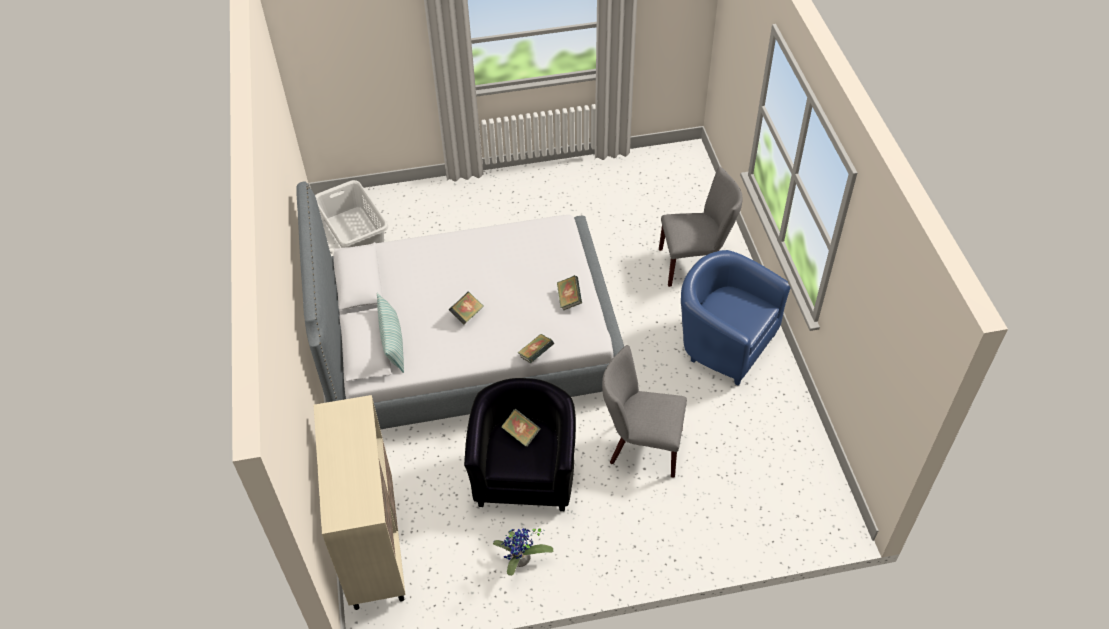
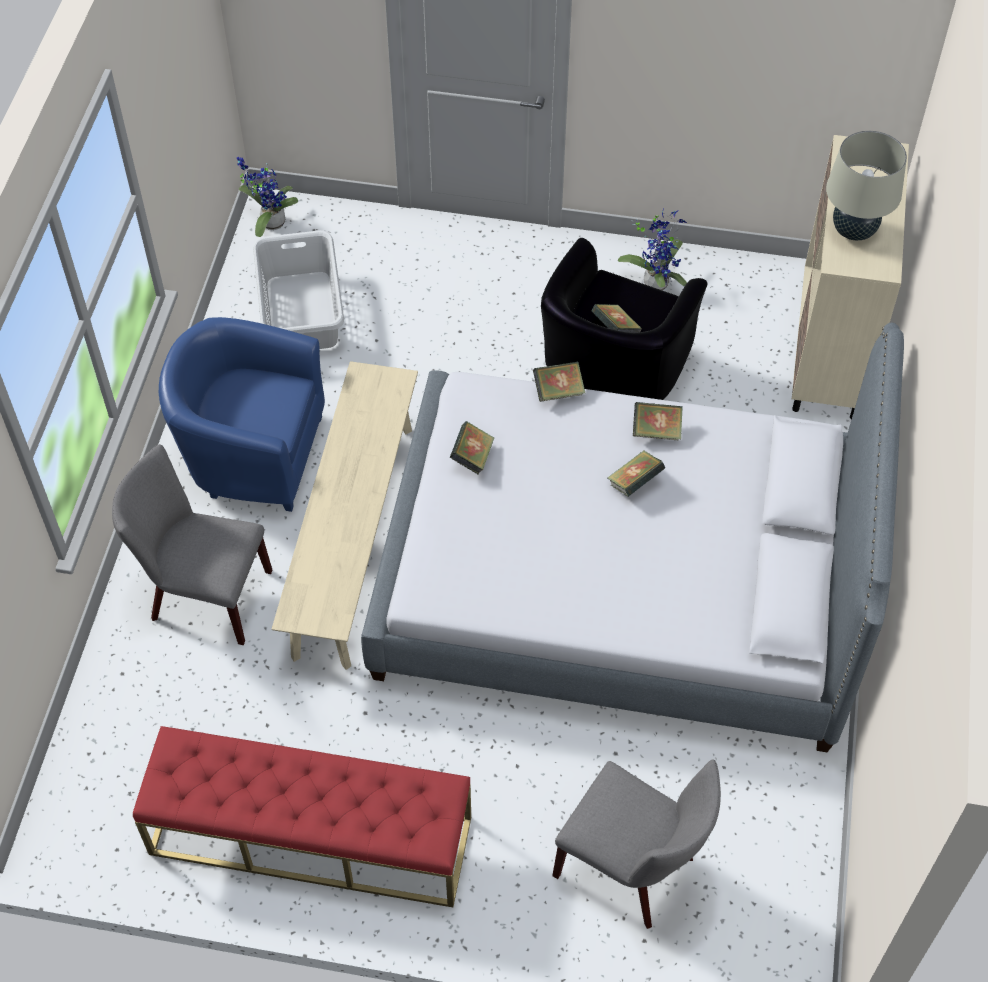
camera: 160 degrees left, 5 degrees up
(354, 436) = (853, 230): none -> beige table lamp
(355, 232) = (760, 879): grey laundry basket -> grey laundry basket (301, 313)
(393, 343) = (759, 474): pillow -> none
(464, 349) = (656, 431): none -> book
(574, 187) = (310, 836): none -> red bench
(633, 316) = (354, 539): none -> beige bench
(640, 446) = (449, 358): grey chair -> grey chair (632, 869)
(724, 343) = (252, 454): blue armchair -> blue armchair turned 135 degrees clockwise
(834, 511) = (270, 222): none -> potted plant

